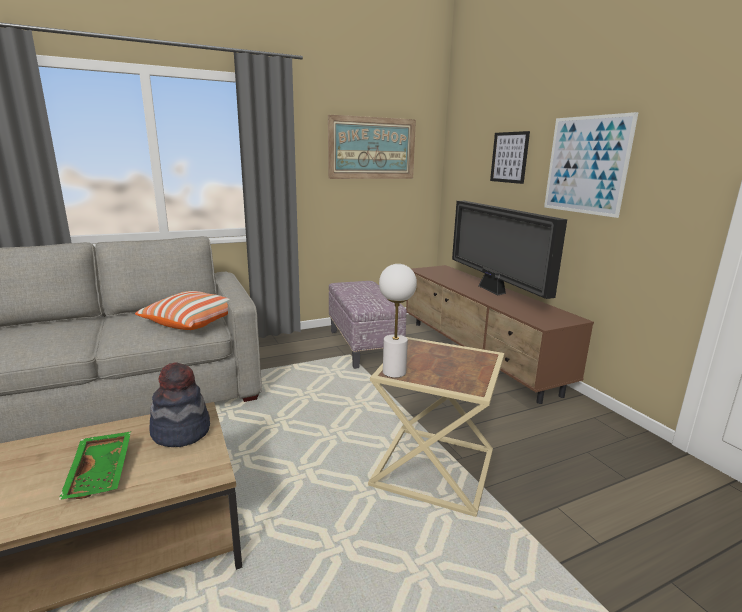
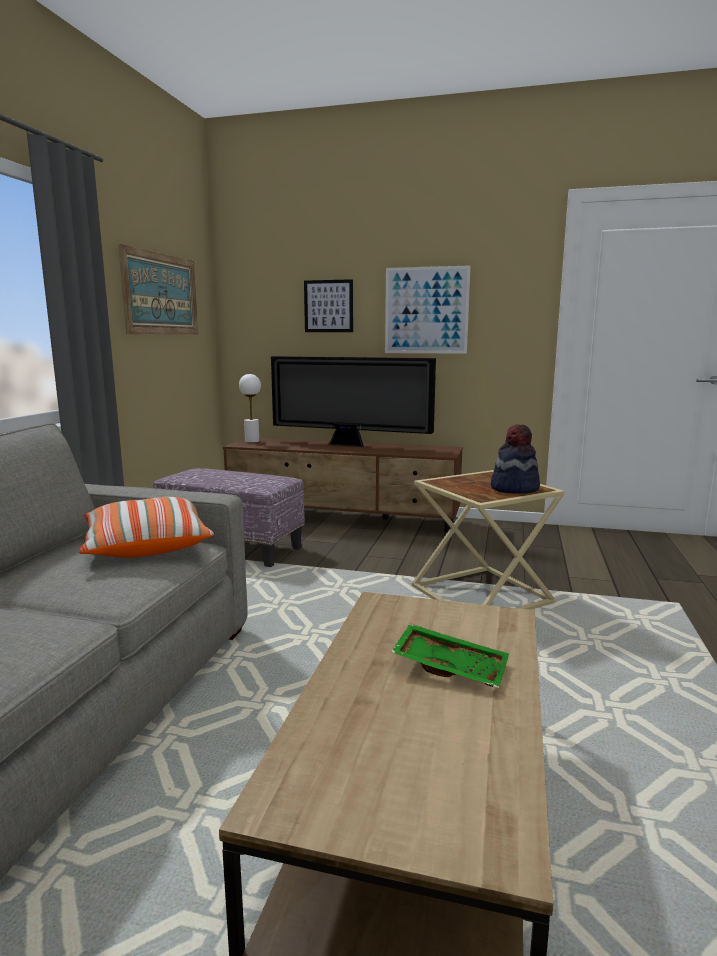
camera: 50 degrees left, 5 degrees down
(181, 432) = (411, 616): hat -> hat (514, 488)
(394, 372) = (482, 497): white table lamp -> white table lamp (252, 441)

